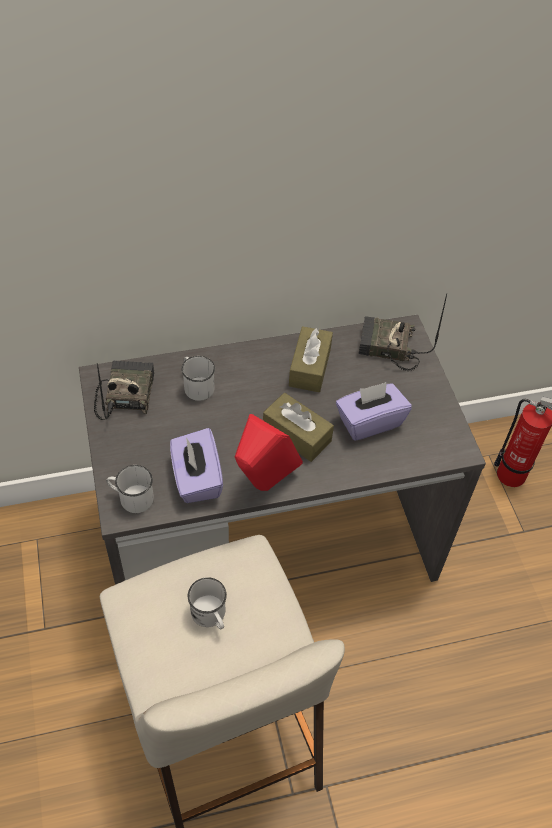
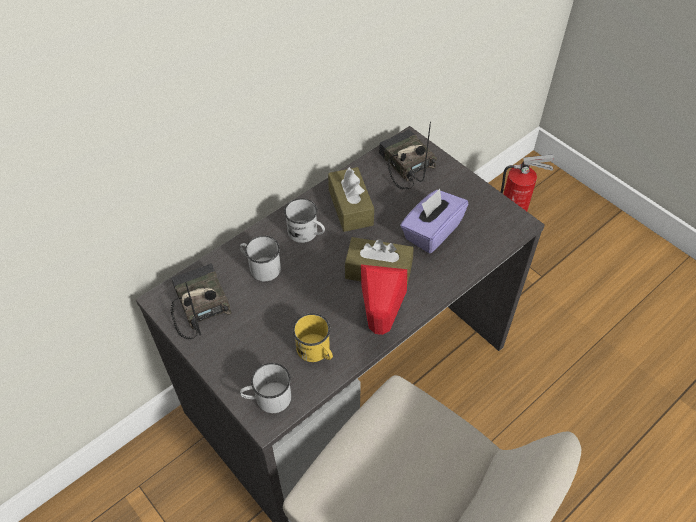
camera: 25 degrees left, 0 degrees up
(196, 479) = (316, 352): purple tissue box -> yellow mug
(211, 616) = (402, 471): white mug -> white mug (306, 233)
(387, 349) = (404, 164): radio -> radio turned 75 degrees clockwise

